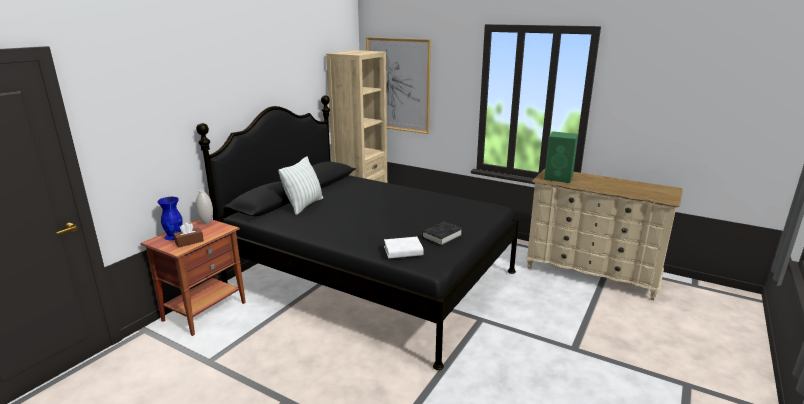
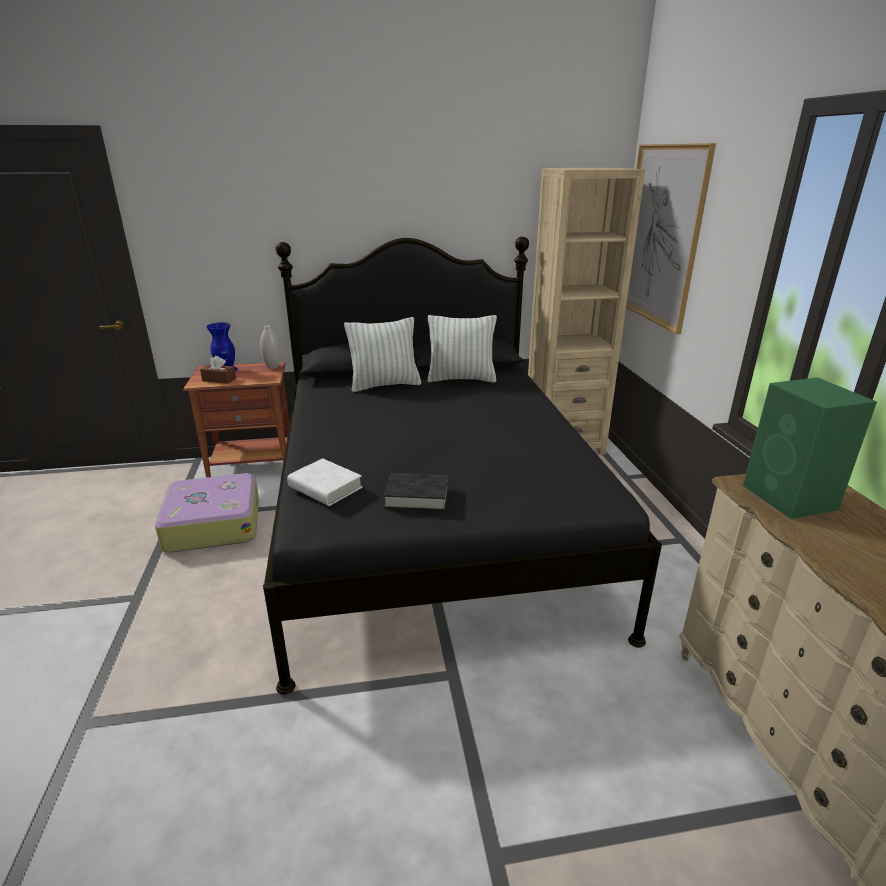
camera: 50 degrees right, 5 degrees up
(248, 347) = (213, 523): none -> suitcase
(335, 189) = (461, 379): none -> pillow

